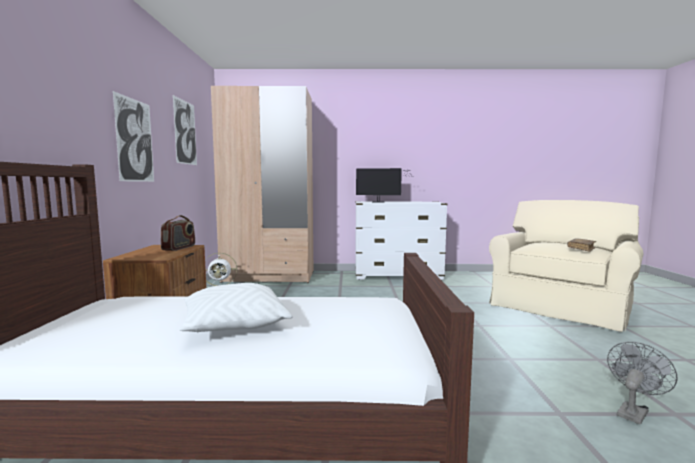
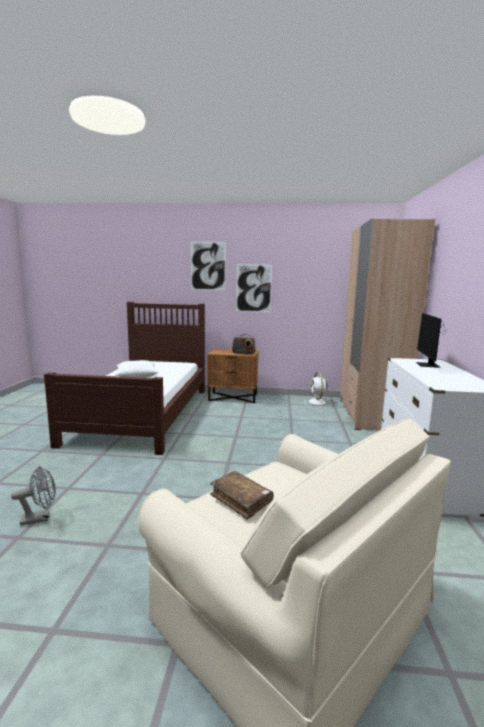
camera: 95 degrees right, 5 degrees up
(185, 132) = (323, 275): picture -> picture (208, 266)
(633, 411) = (40, 518): grey fan -> grey fan turned 75 degrees counterclockwise

